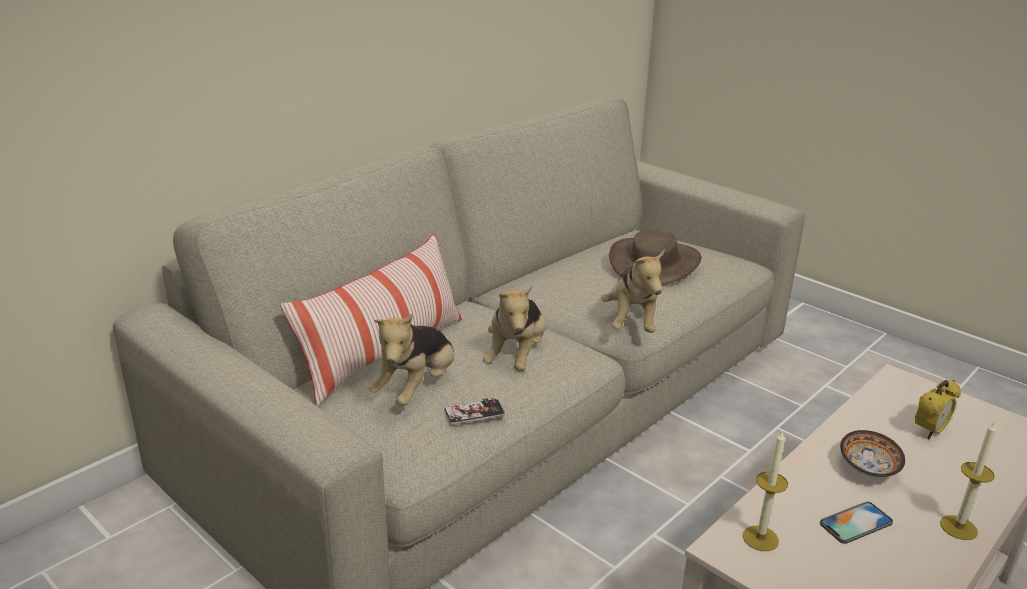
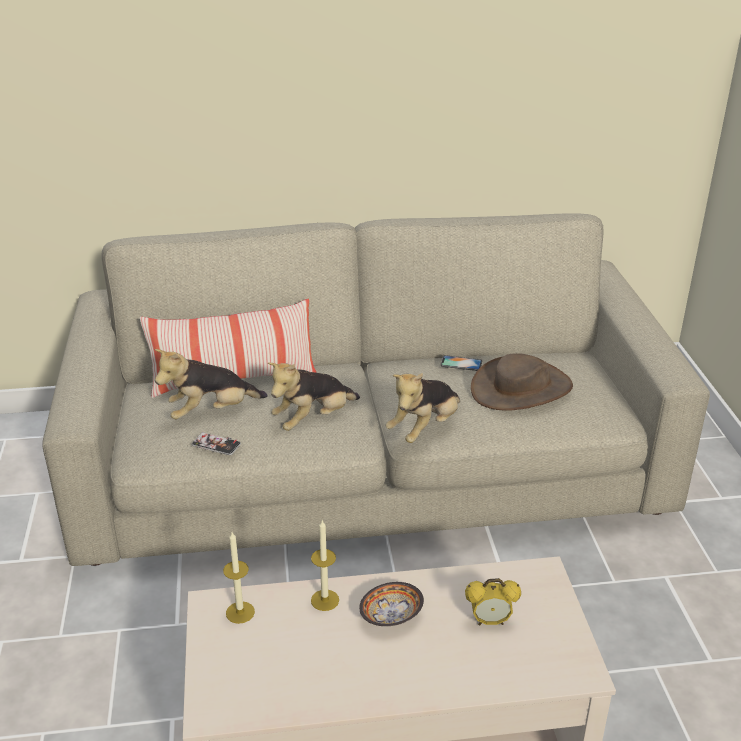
camera: 40 degrees right, 5 degrees up
(856, 523) = (316, 642): phone -> phone (461, 363)
(958, 527) = (382, 689): candle -> candle (325, 600)

